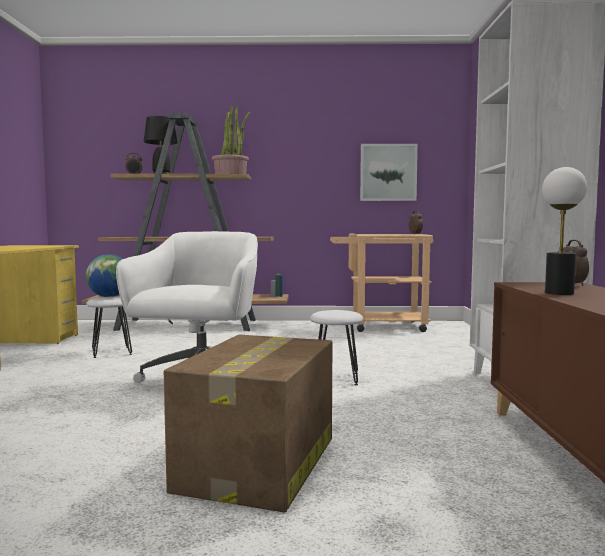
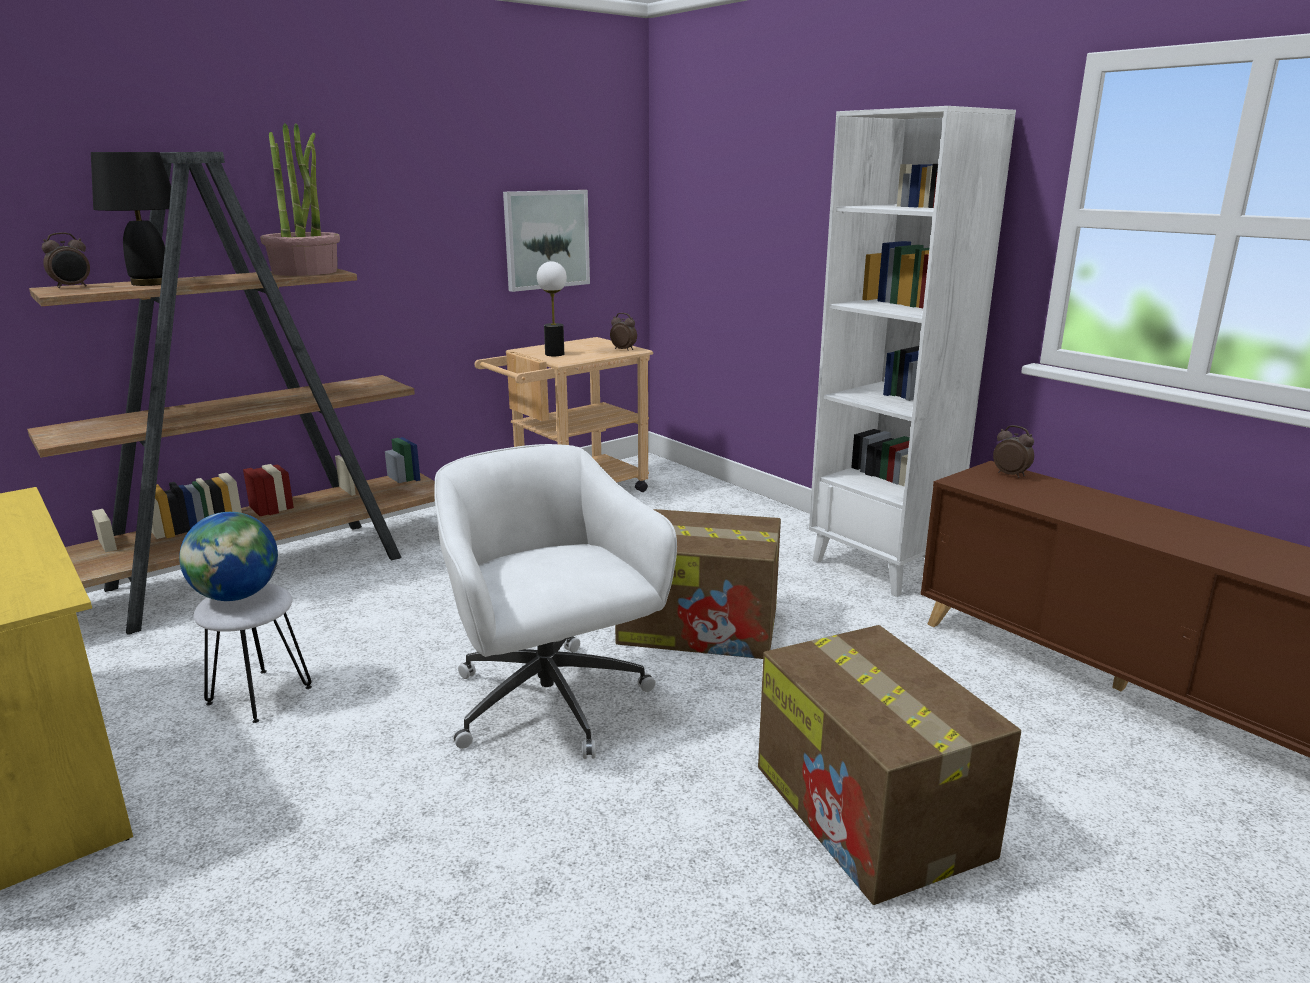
camera: 40 degrees left, 15 degrees up
(336, 378) = (701, 626): white stool -> cardboard box
(558, 293) = (1055, 506): table lamp -> table lamp (554, 354)

